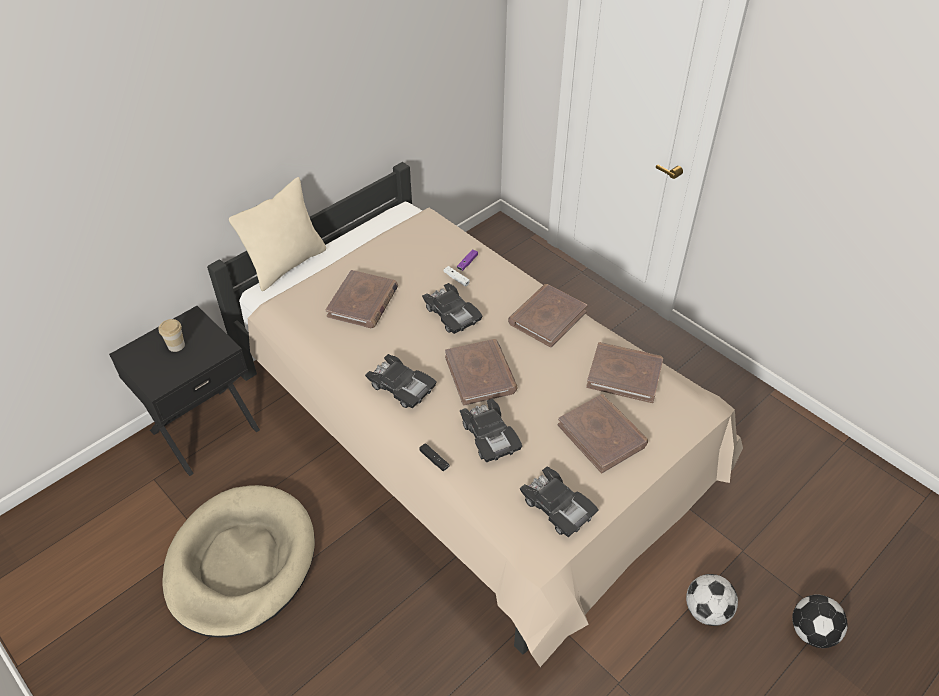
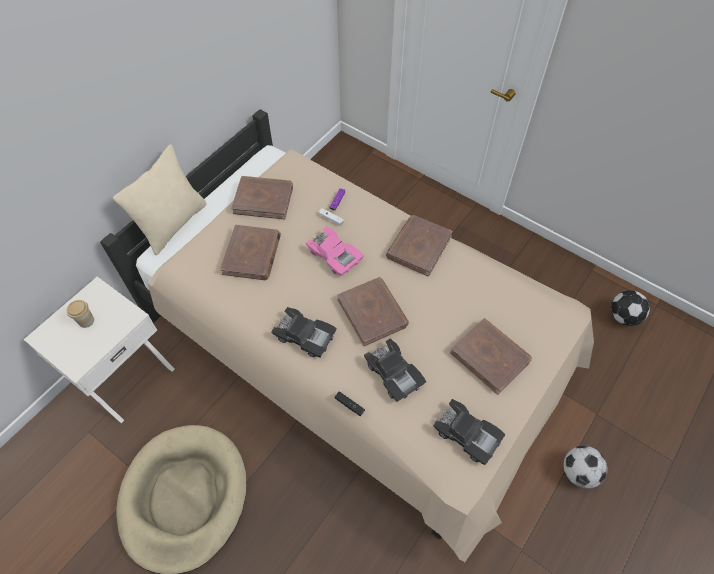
camera: 10 degrees left, 10 degrees up
(204, 429) = (124, 376): black nightstand -> white nightstand
(452, 314) = (334, 255): black toy car -> pink toy car
(624, 374) = (496, 293): brown book -> brown book (263, 199)
(811, 632) = (662, 476): football -> football (623, 317)

